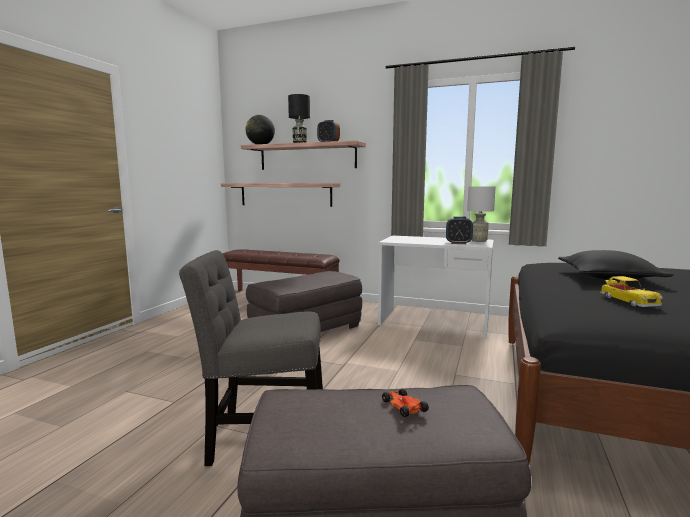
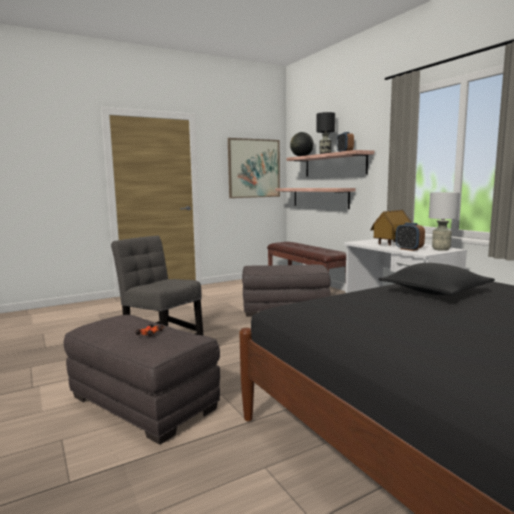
camera: 40 degrees right, 0 degrees up
(192, 156) = (254, 168): none -> picture
(426, 240) = (391, 244): none -> toy house
(627, 301) = (359, 305): toy car -> none

